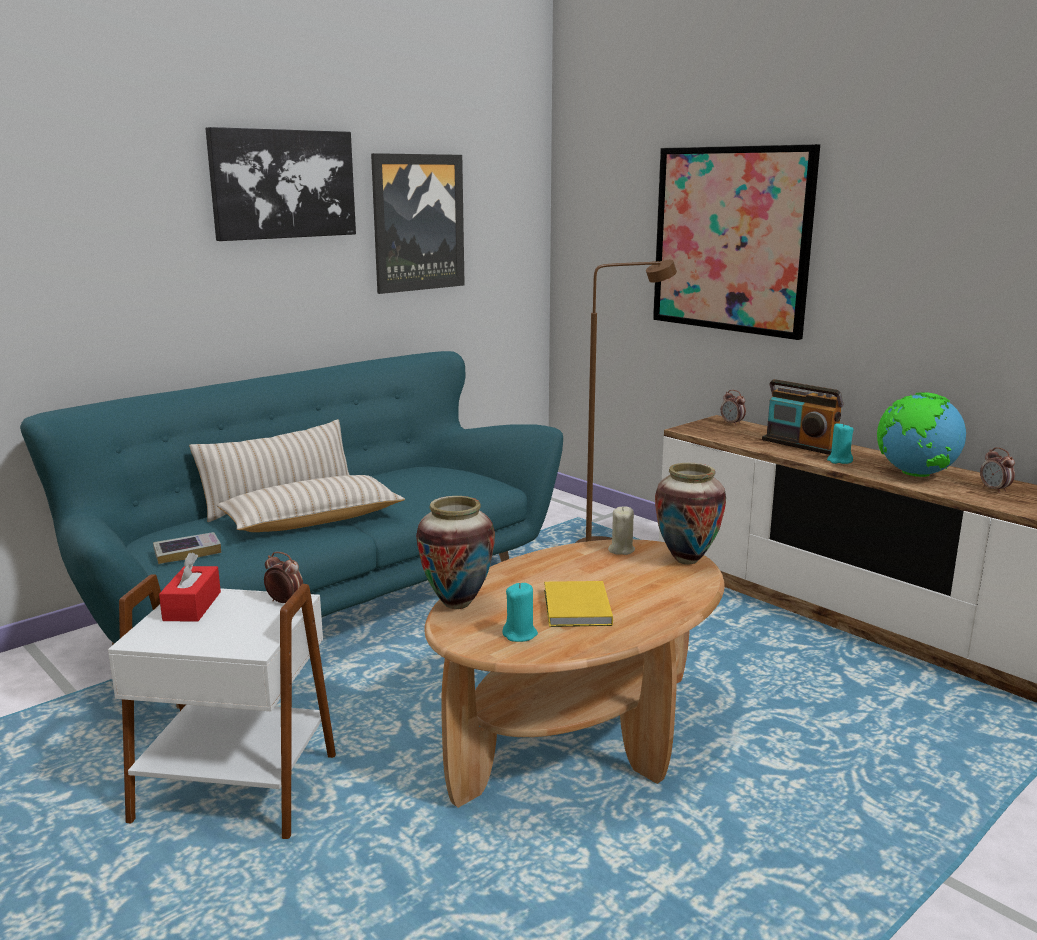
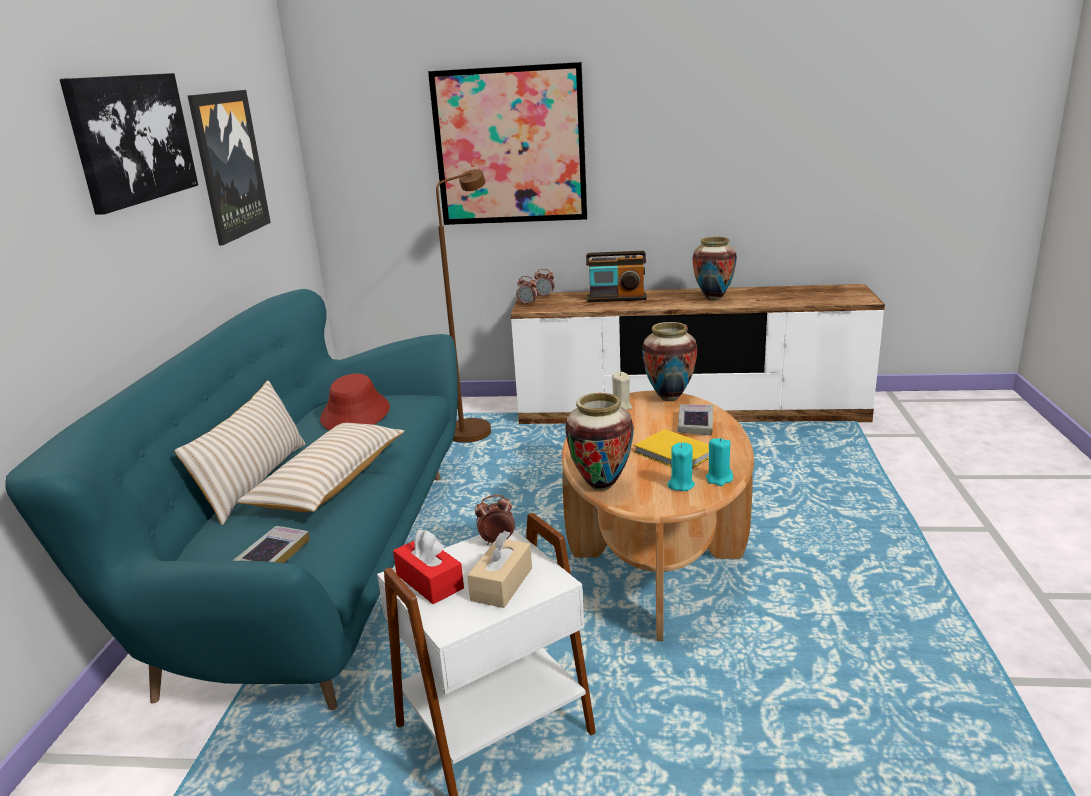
camera: 40 degrees left, 5 degrees up
(222, 631) = (502, 584): none -> beige tissue box
(425, 479) = (356, 414): none -> red hat
(657, 592) = (695, 423): none -> book
(839, 461) = (659, 302): turquoise candle -> turquoise candle (719, 479)
(915, 475) = (713, 298): globe -> vase
(994, 490) = (765, 295): alarm clock -> alarm clock (528, 304)

